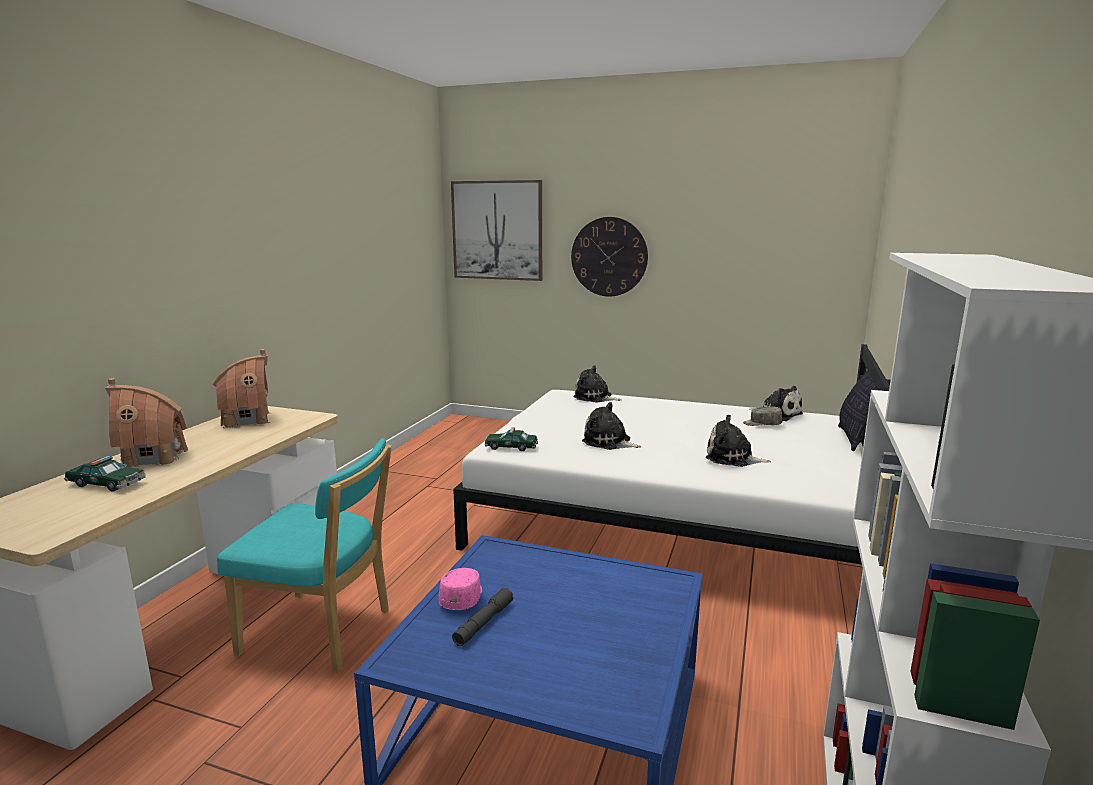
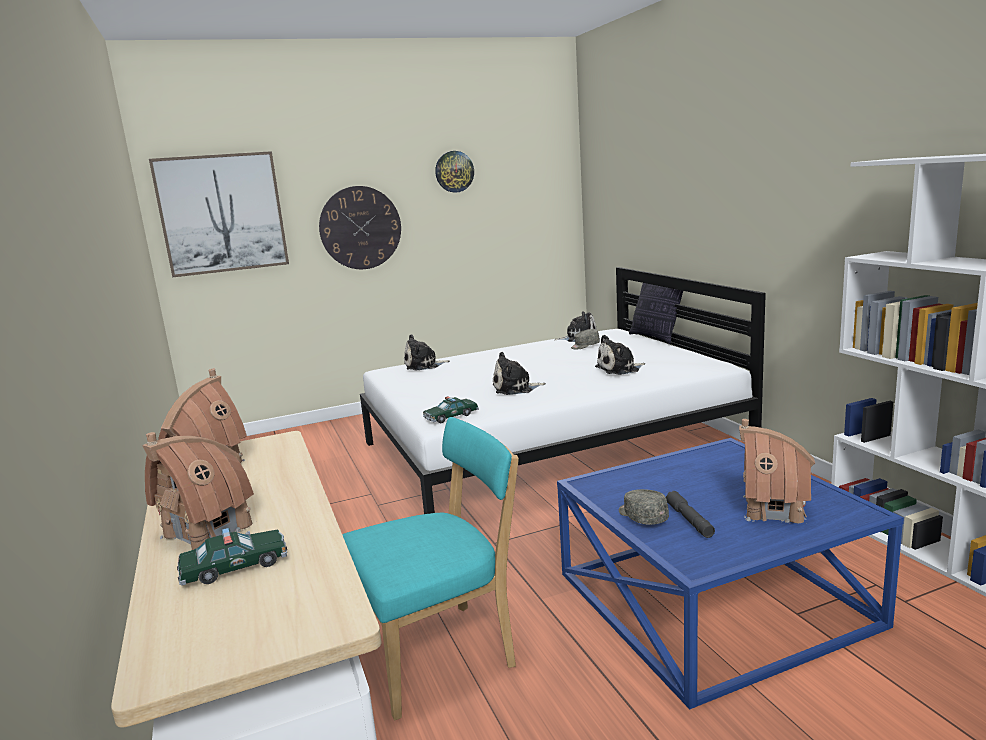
camera: 40 degrees left, 0 degrees up
(462, 597) = (642, 516): pink cap -> grey cap
(565, 659) = (773, 509): none -> toy house
(713, 210) = (454, 171): none -> wall clock

